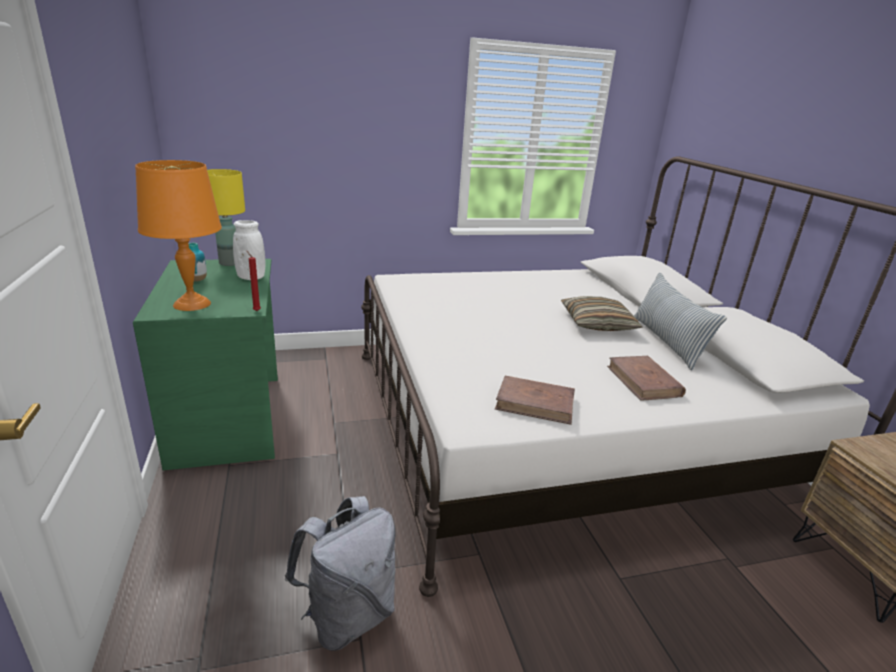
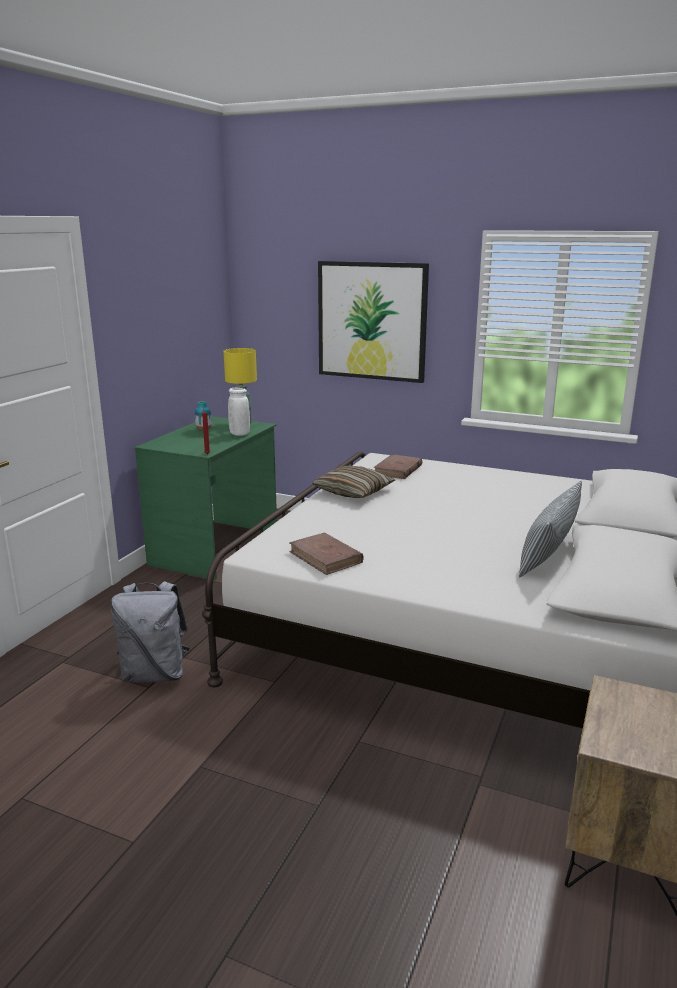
camera: 40 degrees right, 5 degrees down
(191, 304) = (177, 443): orange table lamp -> none
(353, 133) = (372, 321): none -> picture
(597, 323) = (504, 525): pillow -> pillow (353, 491)
(643, 381) = (450, 571): brown book -> brown book (397, 470)

